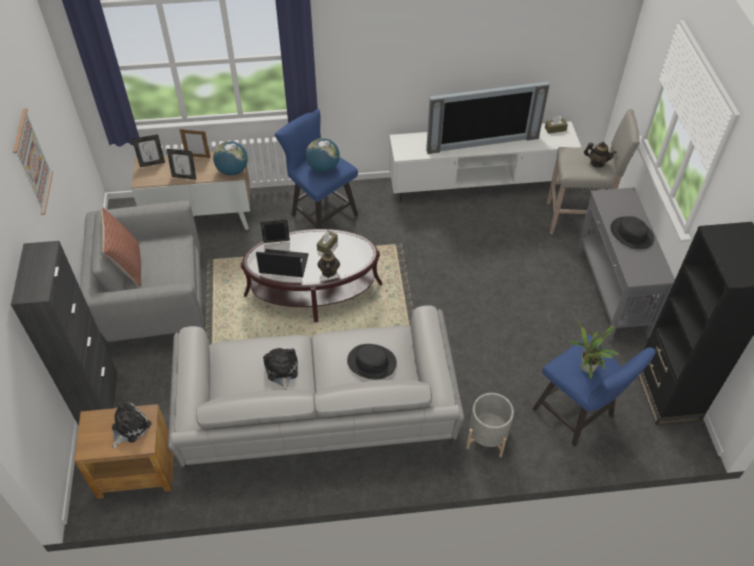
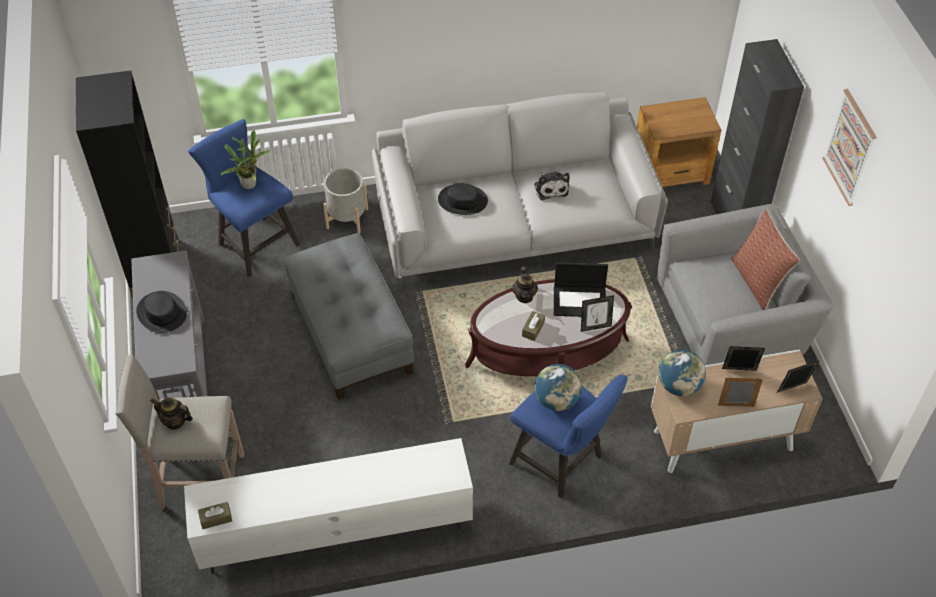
camera: 175 degrees right, 0 degrees up
(129, 427) = (671, 121): plush toy -> none
(477, 317) = (350, 333): none -> grey ottoman
(481, 141) = (333, 484): television -> none

